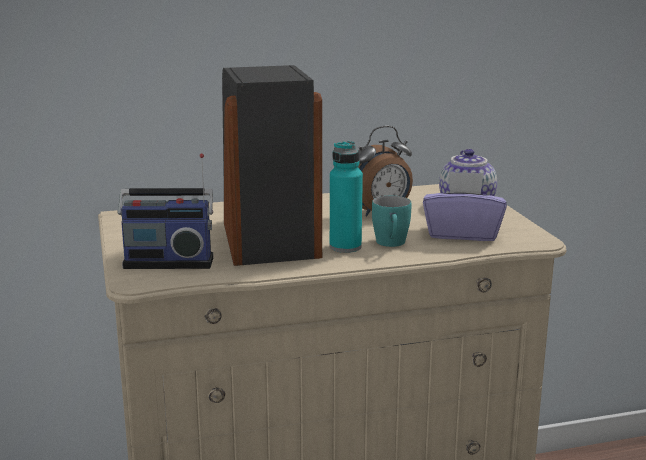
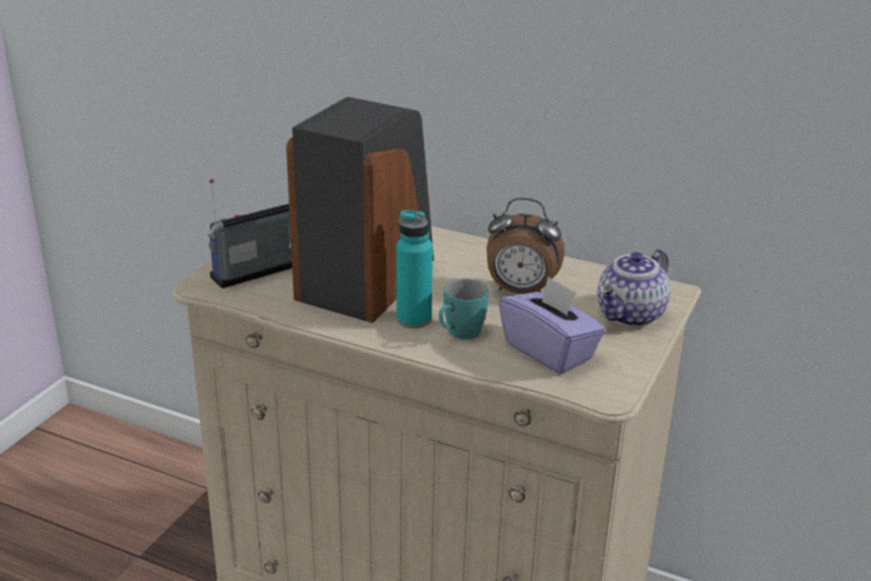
camera: 40 degrees right, 10 degrees up
(169, 261) = (257, 274): radio -> radio turned 105 degrees clockwise

